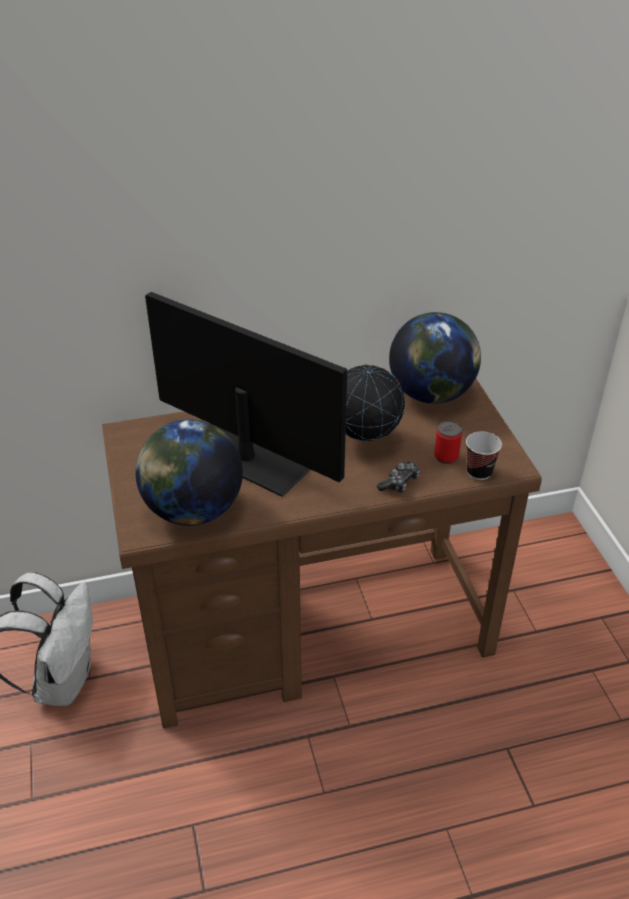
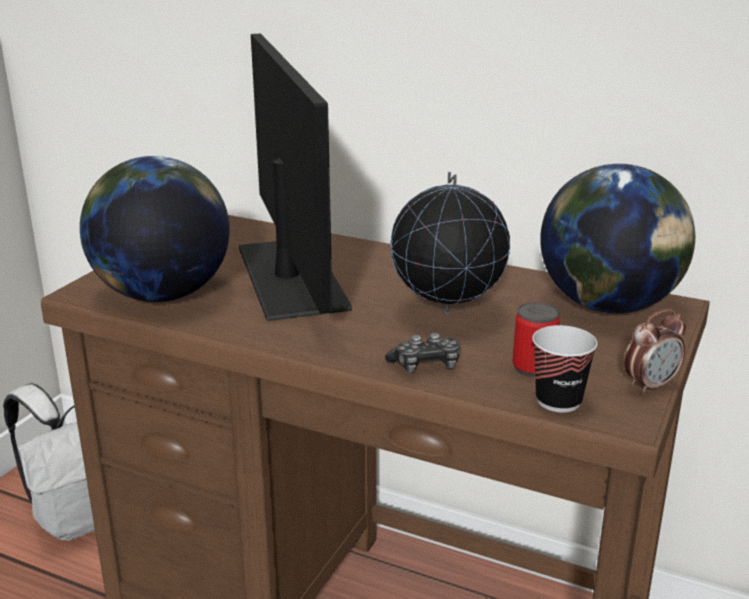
camera: 40 degrees right, 15 degrees down
(503, 441) = (650, 385): none -> alarm clock

